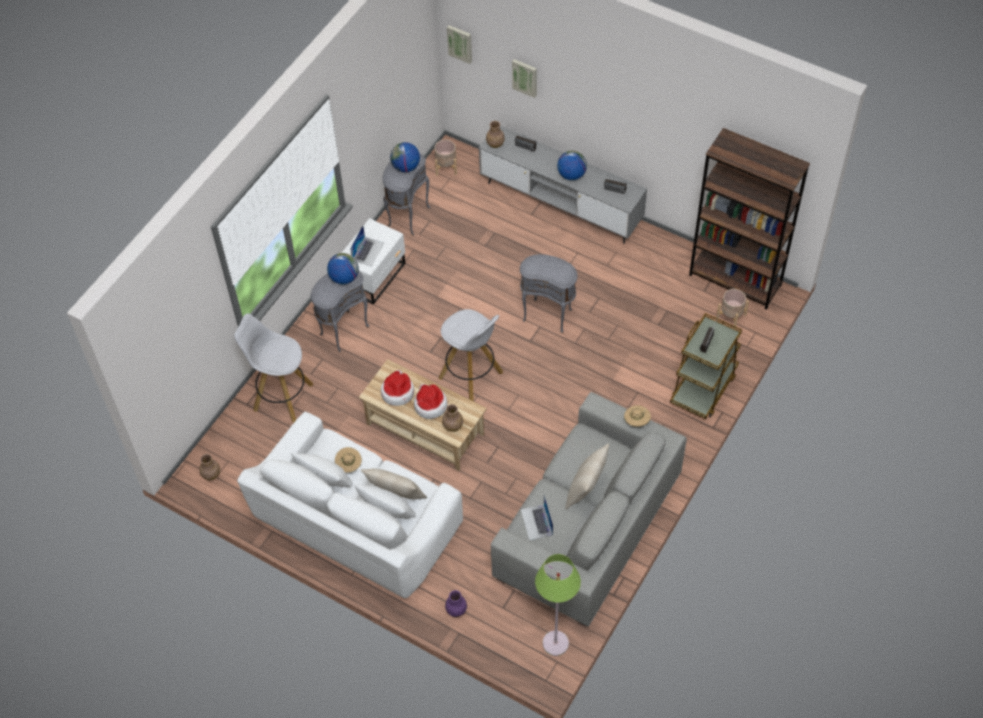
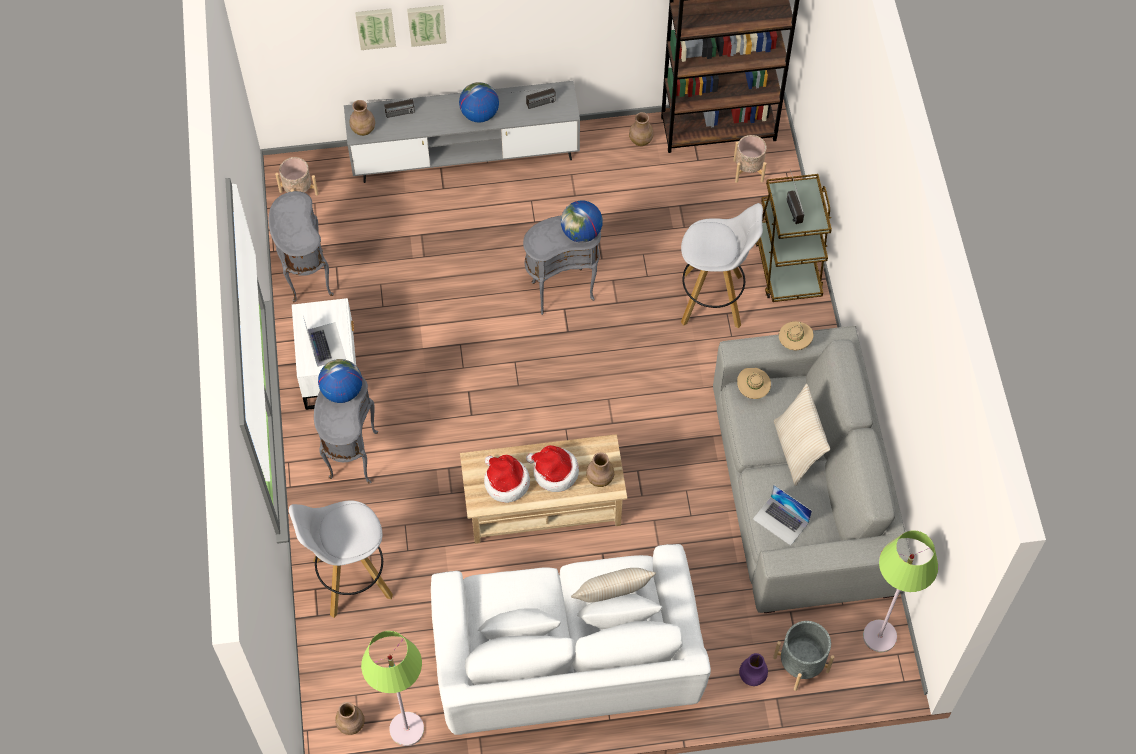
camera: 40 degrees left, 5 degrees up
(237, 498) = (406, 729): none -> green floor lamp
(349, 465) = (532, 600): beige hat -> beige hat (752, 389)
(405, 167) = (294, 217): globe -> globe (581, 233)
(460, 43) = (269, 29): picture -> picture (426, 24)
(471, 376) = (540, 411): white stool -> white stool (713, 299)
(492, 624) = (801, 664): none -> grey planter
(678, 258) = (641, 140): none -> brown vase

